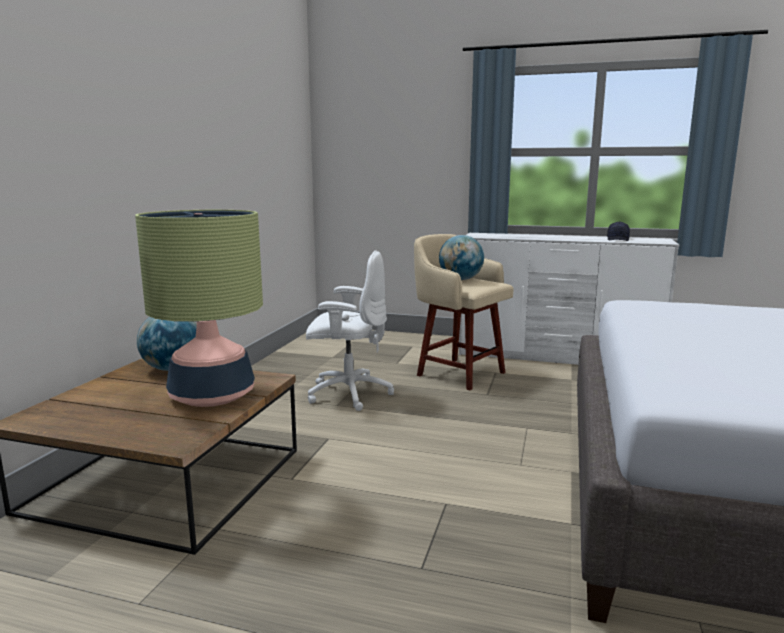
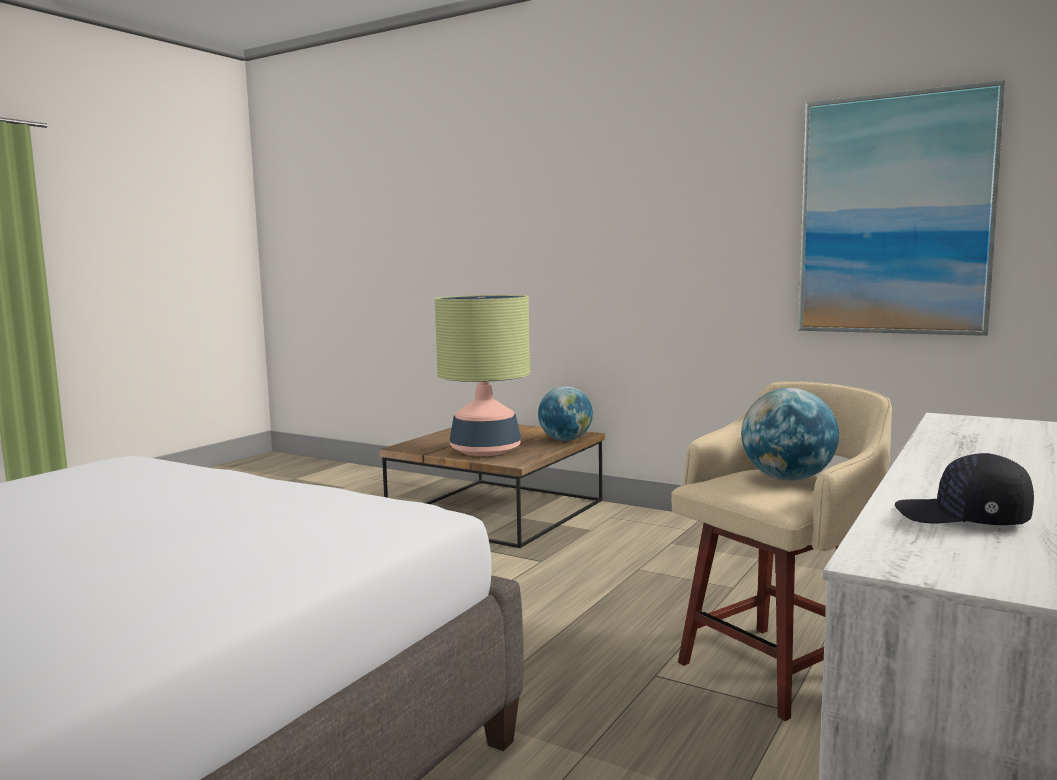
camera: 105 degrees right, 5 degrees down
(265, 145) = (894, 215): none -> picture
(348, 393) = (679, 577): white office chair -> none

